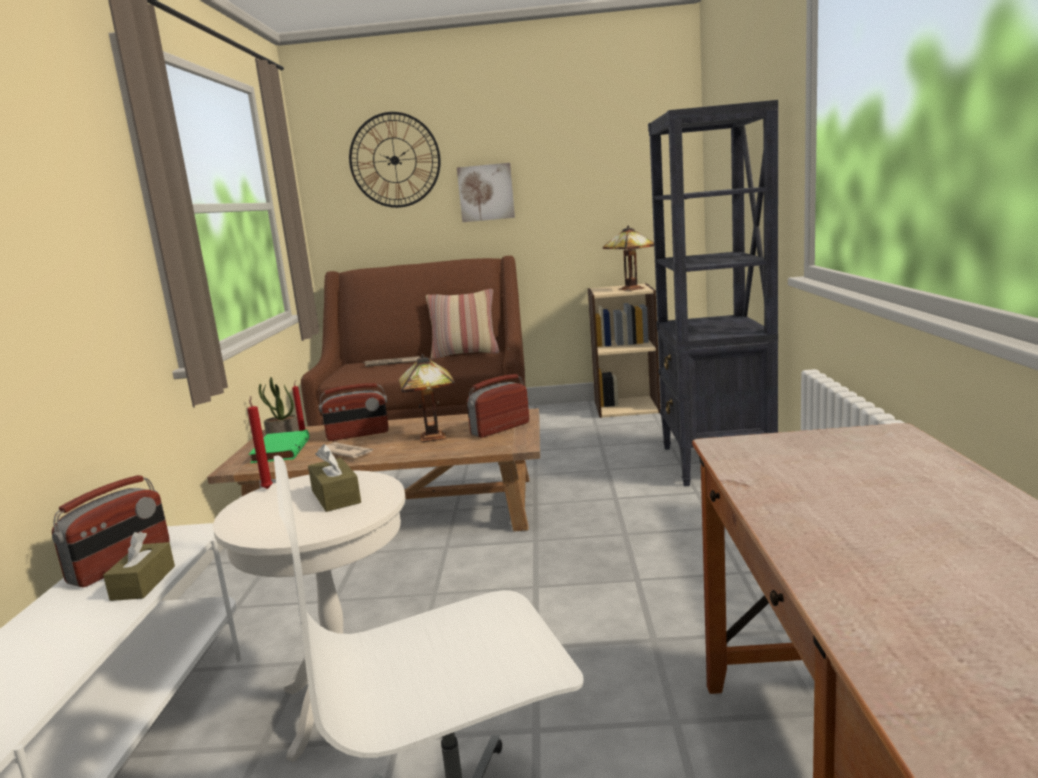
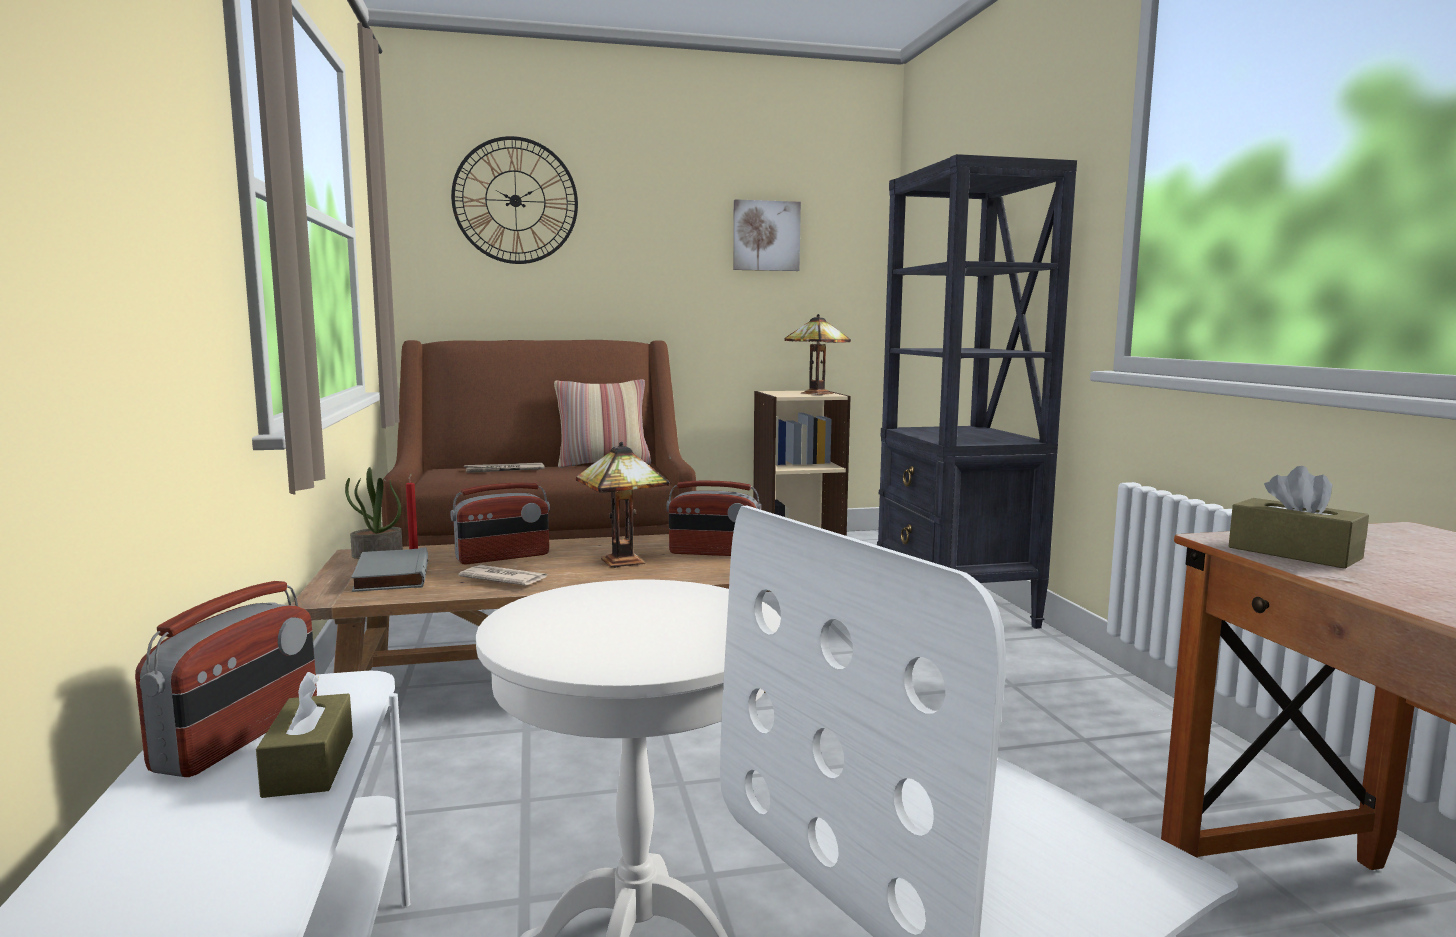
camera: 15 degrees left, 5 degrees down
(267, 488) = (527, 602): red candle -> none
(279, 450) = (389, 576): green book -> grey book
(336, 497) = (665, 612): brown tissue box -> brown tissue box (1294, 553)
(486, 192) = (634, 257): picture -> picture (766, 236)
(500, 429) = (713, 553): radio -> radio turned 120 degrees counterclockwise

